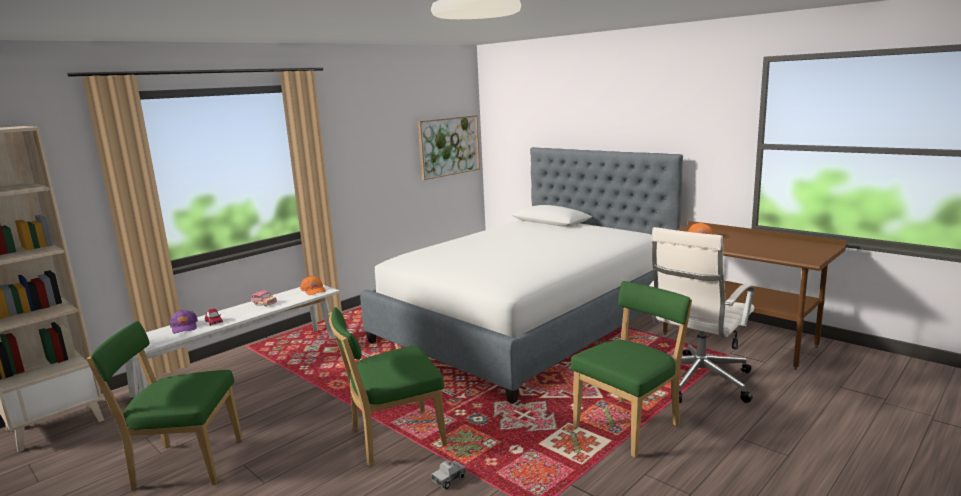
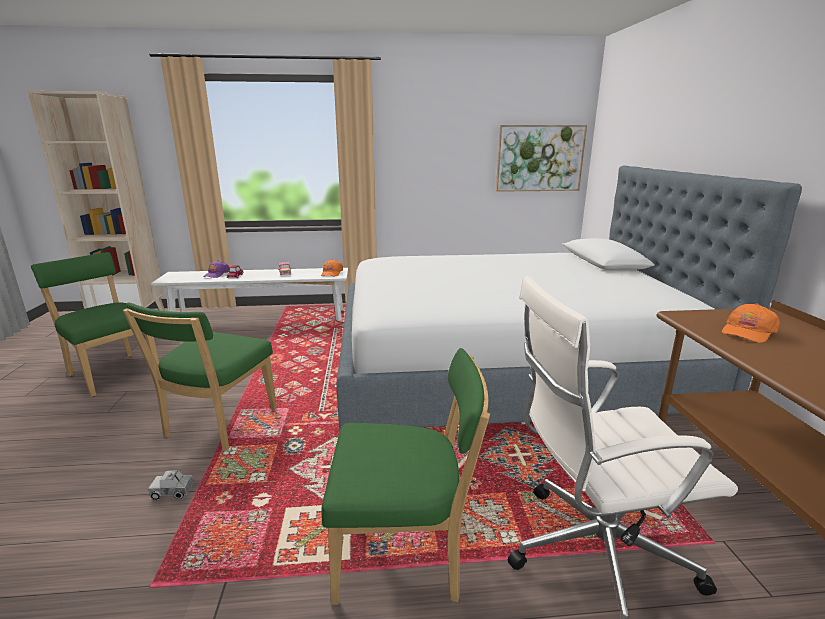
camera: 40 degrees right, 5 degrees up
(393, 438) = (218, 425): green chair -> green chair turned 90 degrees counterclockwise

